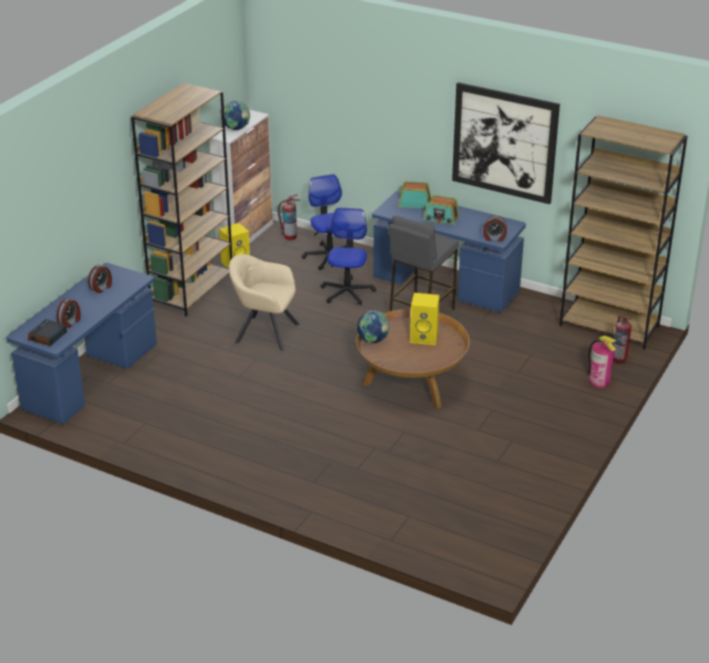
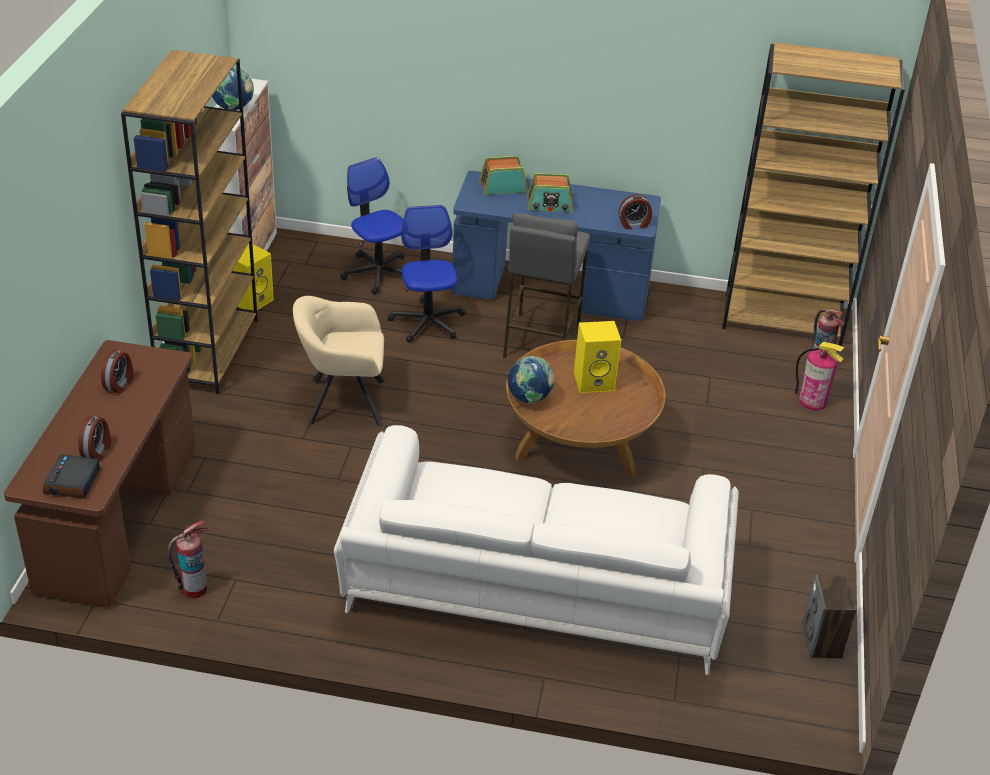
camera: 20 degrees left, 5 degrees up
(91, 376) = (118, 517): blue desk -> brown desk
(290, 237) = (309, 250): fire extinguisher -> fire extinguisher (194, 589)
(331, 463) = (534, 593): none -> white sofa
(504, 142) = (631, 91): picture -> none
(514, 526) = (822, 641): none -> speaker

